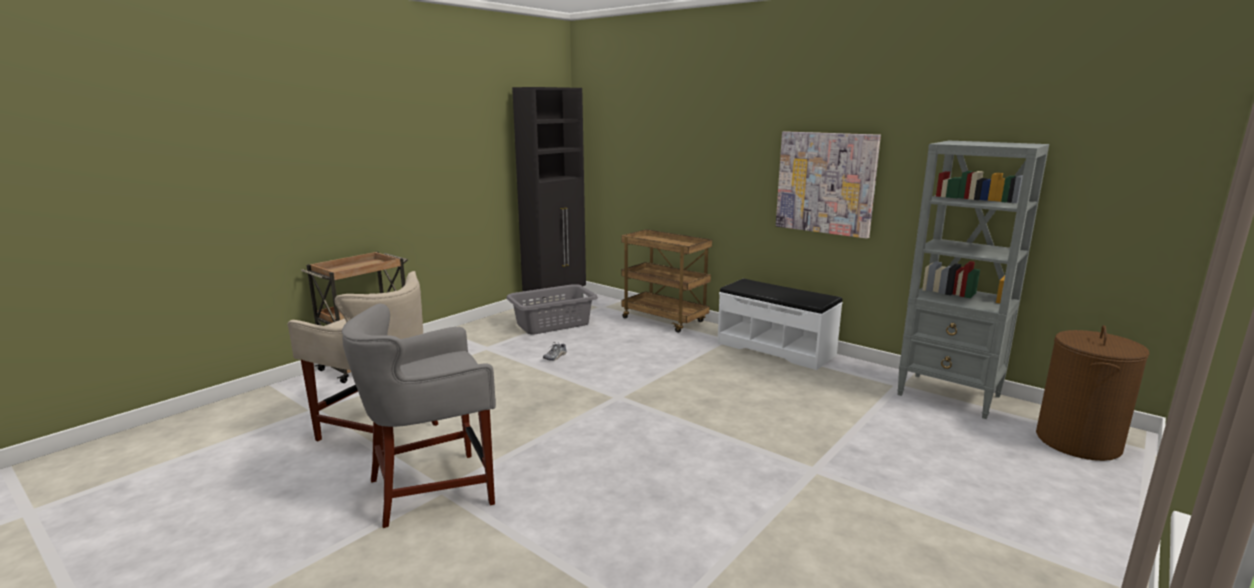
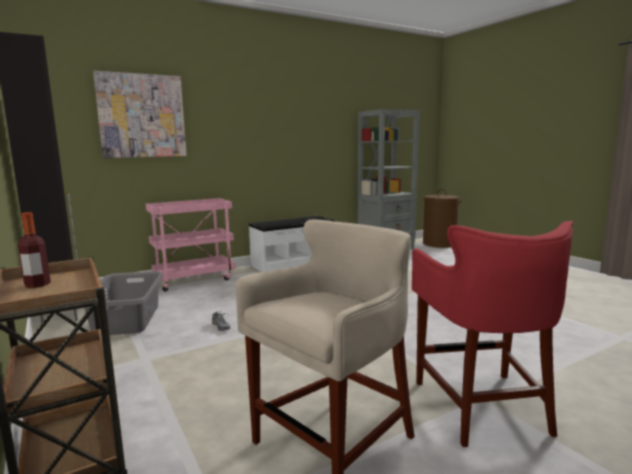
camera: 70 degrees left, 5 degrees down
(364, 264) = (37, 285): none -> bottle
(433, 489) = (482, 405): grey stool -> red stool
(665, 320) = (195, 280): brown cart -> pink cart
(826, 183) = (297, 142): picture -> picture (142, 116)

